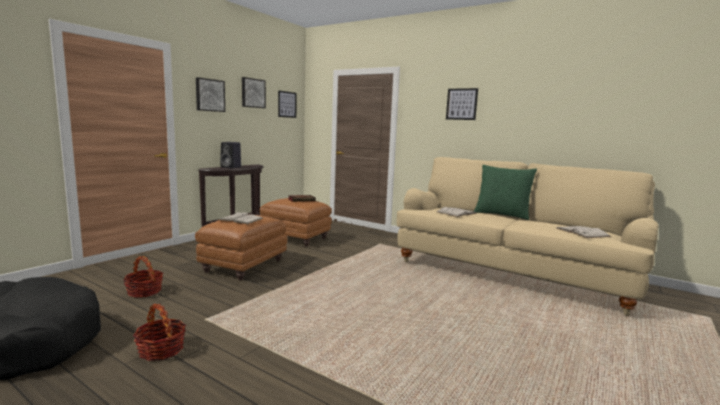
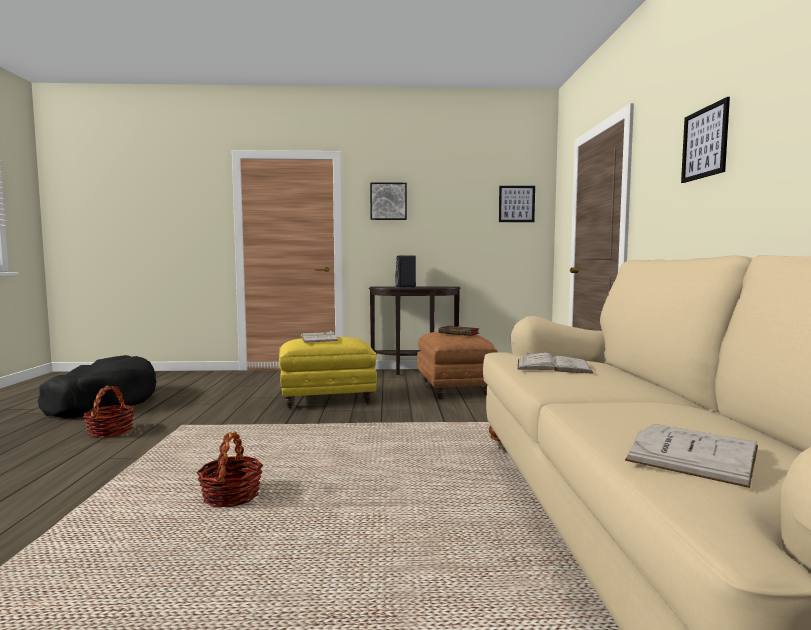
camera: 55 degrees right, 5 degrees down
(144, 291) = (219, 395): basket -> basket (231, 496)
(244, 266) = (326, 399): brown ottoman -> yellow ottoman
(252, 93) = (453, 193): picture -> none
(502, 214) = (664, 388): green pillow -> none

